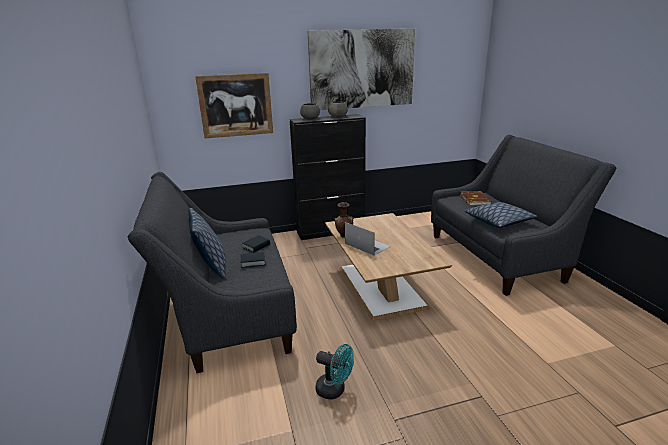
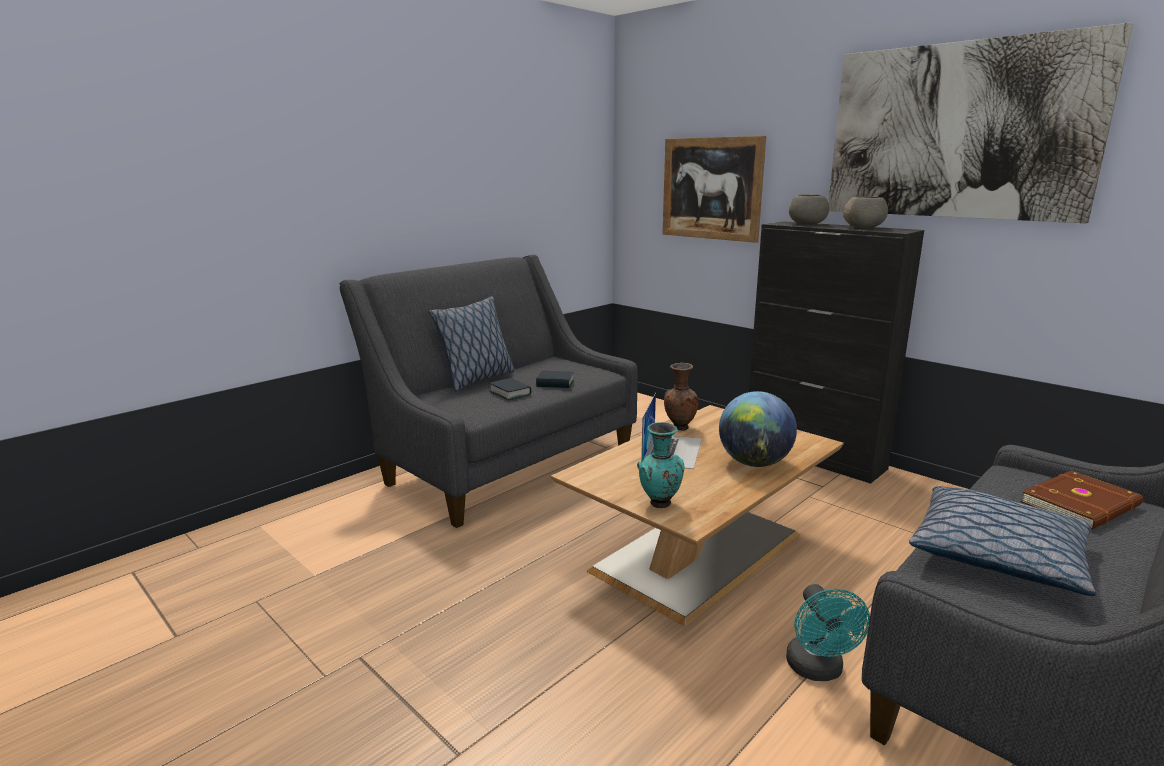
camera: 60 degrees right, 5 degrees down
(335, 390) = (399, 585): turquoise fan -> turquoise fan (818, 670)
(396, 233) = (754, 463): none -> globe
(417, 263) = (659, 504): none -> turquoise vase

